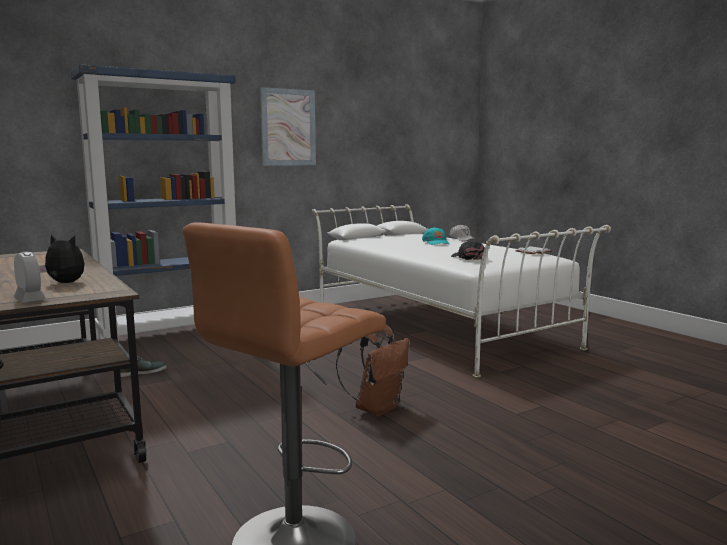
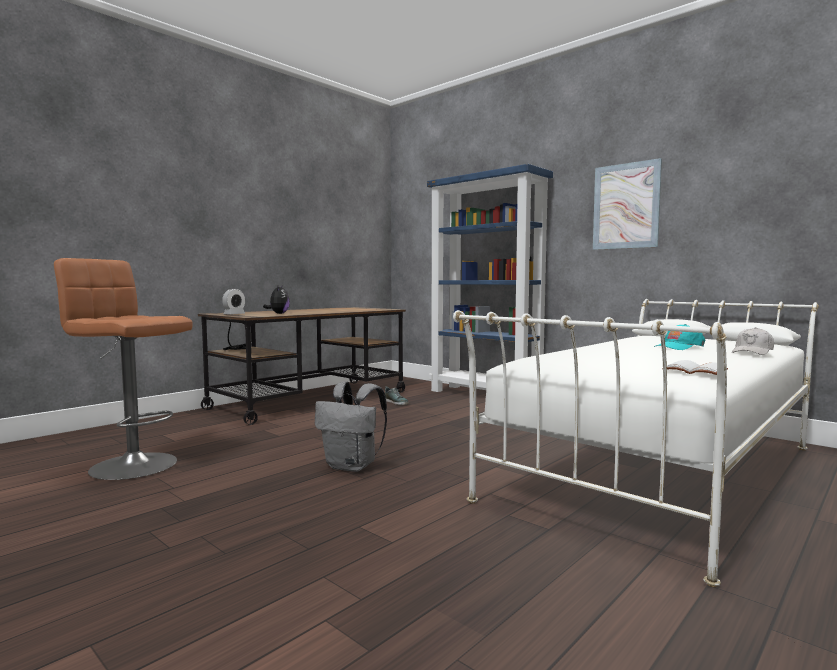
camera: 75 degrees right, 5 degrees down
(376, 408) = (352, 466): brown backpack -> grey backpack
(468, 258) = (570, 355): black cap -> none

